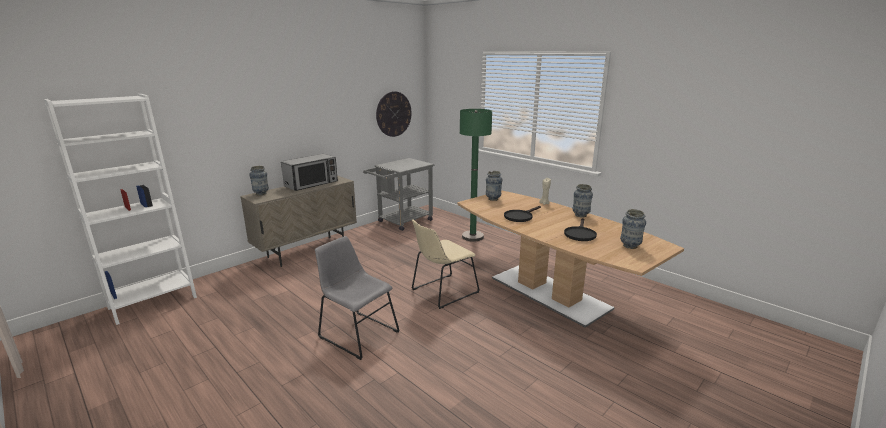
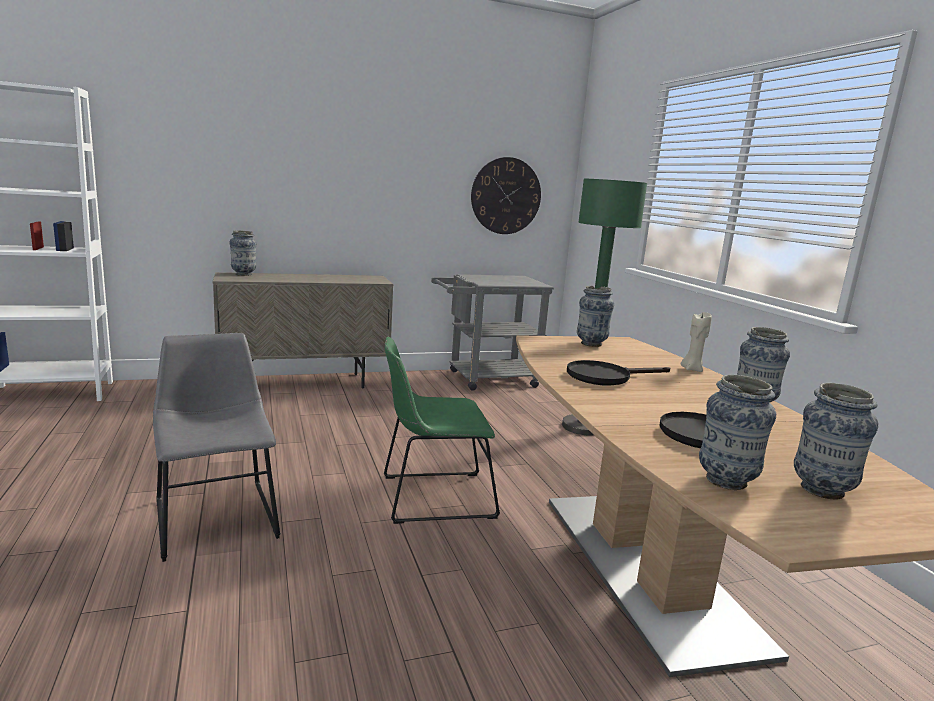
camera: 25 degrees right, 5 degrees down
(311, 184) = (328, 277): microwave -> none
(442, 292) = (432, 497): beige chair -> green chair
(604, 251) = (726, 481): none -> vase

